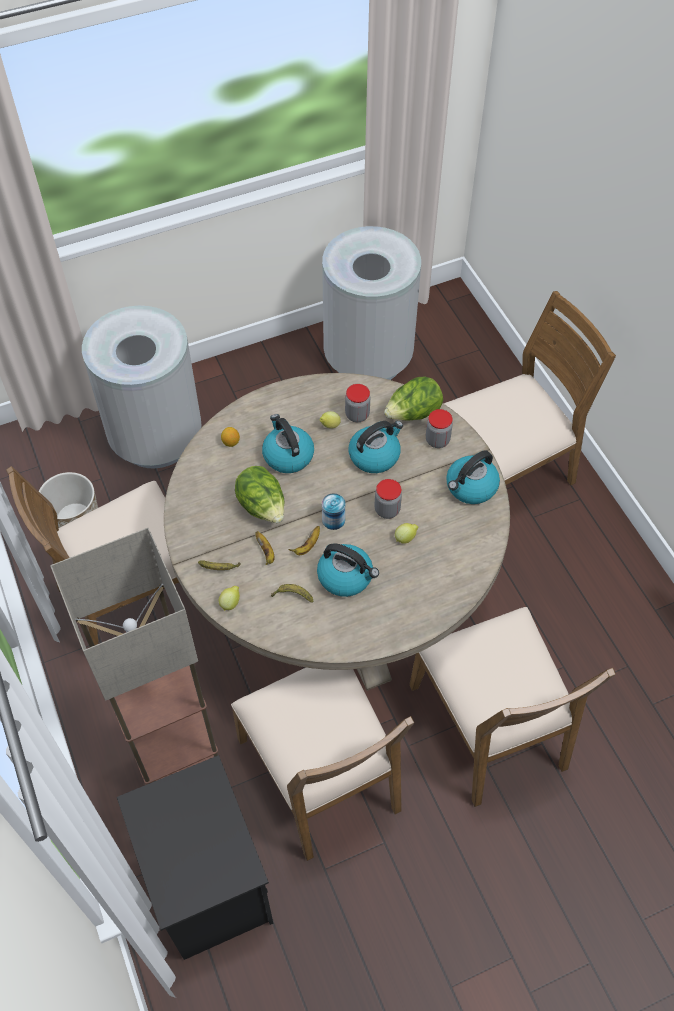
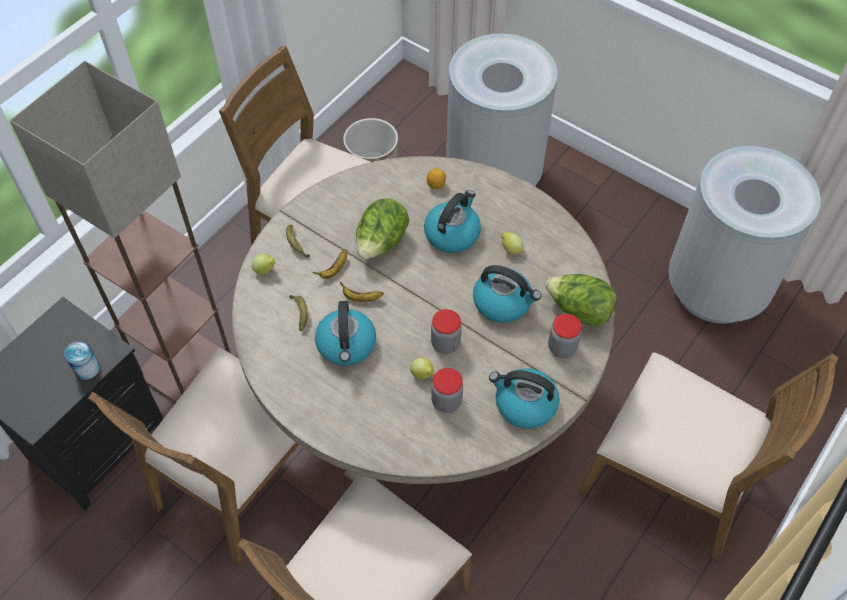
camera: 60 degrees right, 0 degrees up
(333, 520) = (404, 305): can -> can (87, 368)
(357, 415) = (541, 265): jar -> jar (446, 401)

